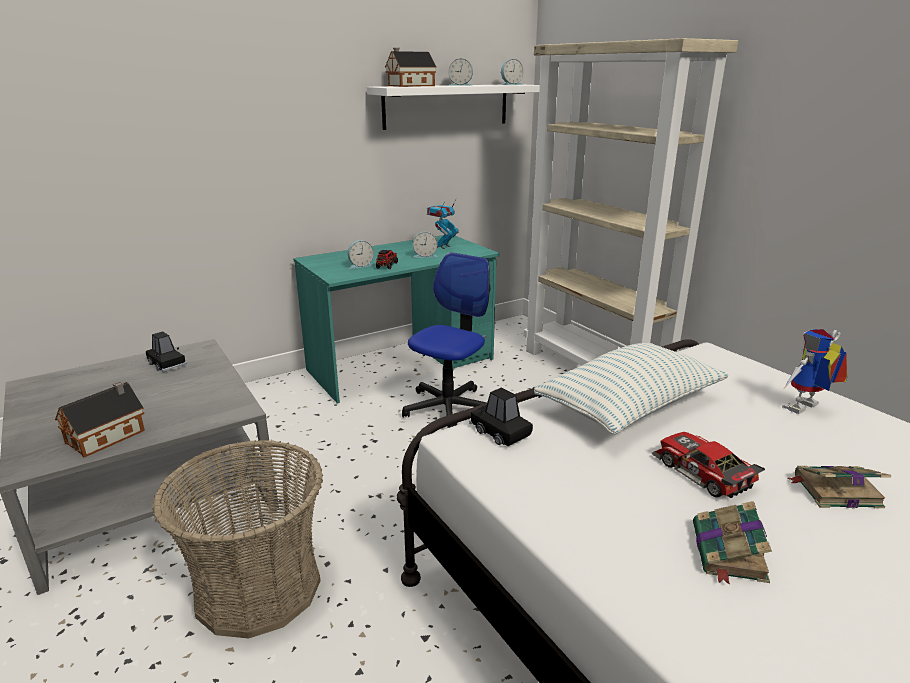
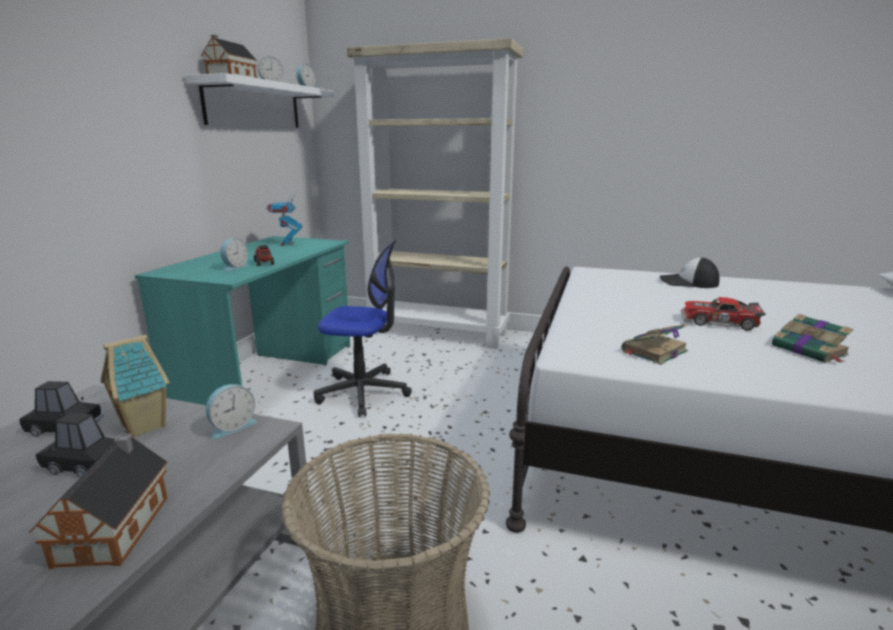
camera: 40 degrees left, 5 degrees down
(196, 379) = (146, 426): none -> toy house
(424, 255) = (285, 251): alarm clock -> alarm clock (231, 427)
(449, 409) = (363, 392): office chair -> office chair turned 105 degrees clockwise
(500, 432) = (583, 341): black toy car -> black toy car (84, 464)
(630, 406) = (616, 305): pillow -> none
(804, 409) = (688, 282): toy robot -> cap
(835, 491) = (775, 310): book -> book (653, 351)

